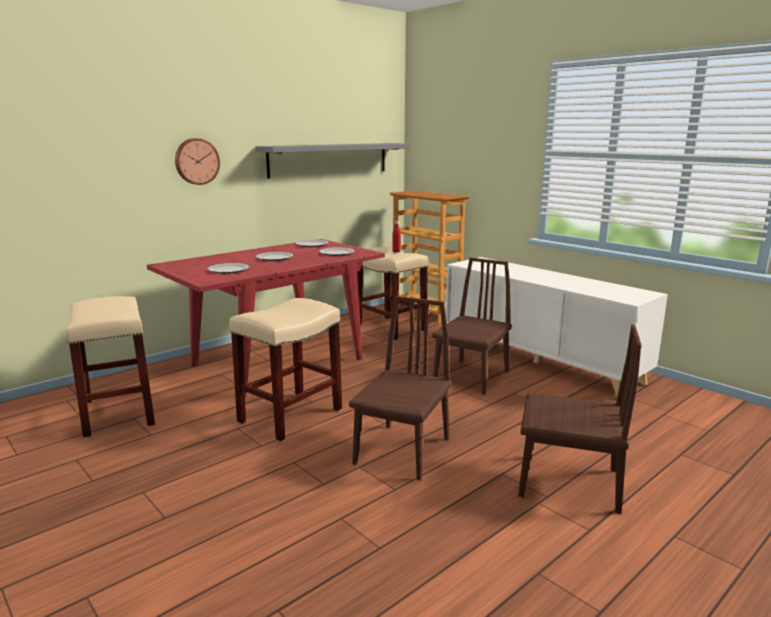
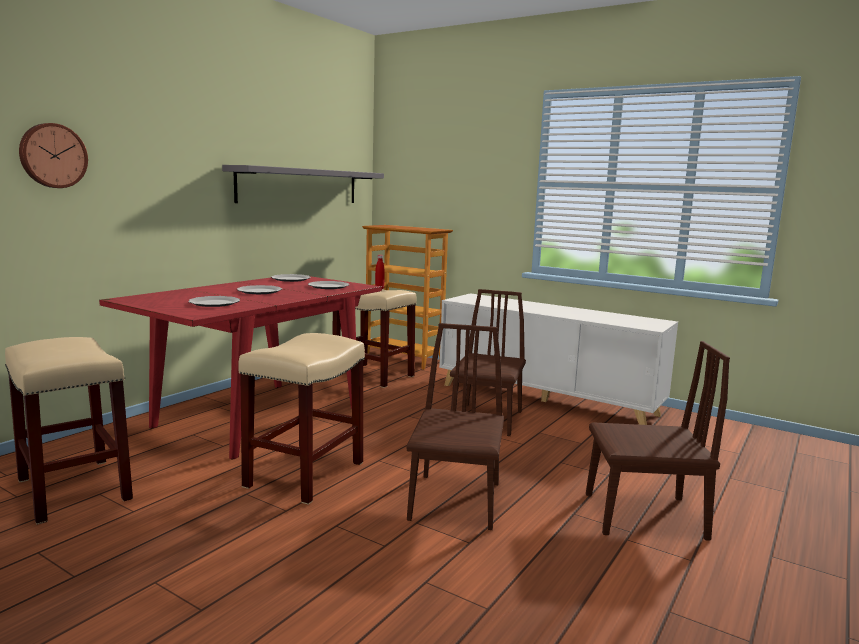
camera: 15 degrees left, 5 degrees down
(196, 161) = (156, 177): wall clock -> wall clock (52, 156)

